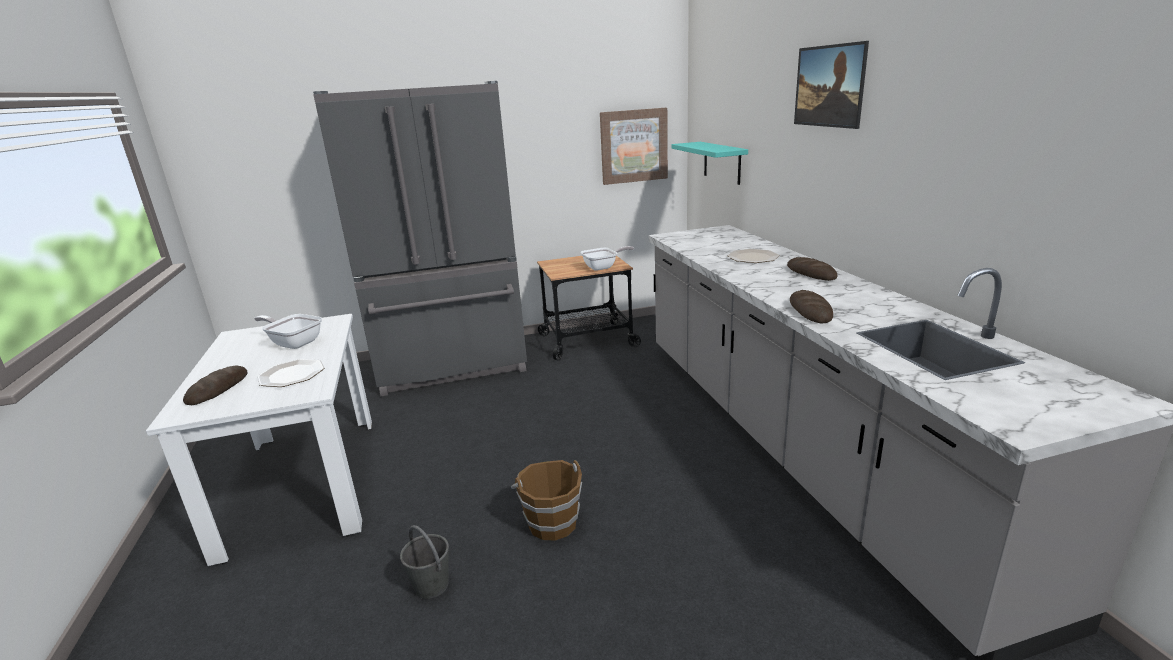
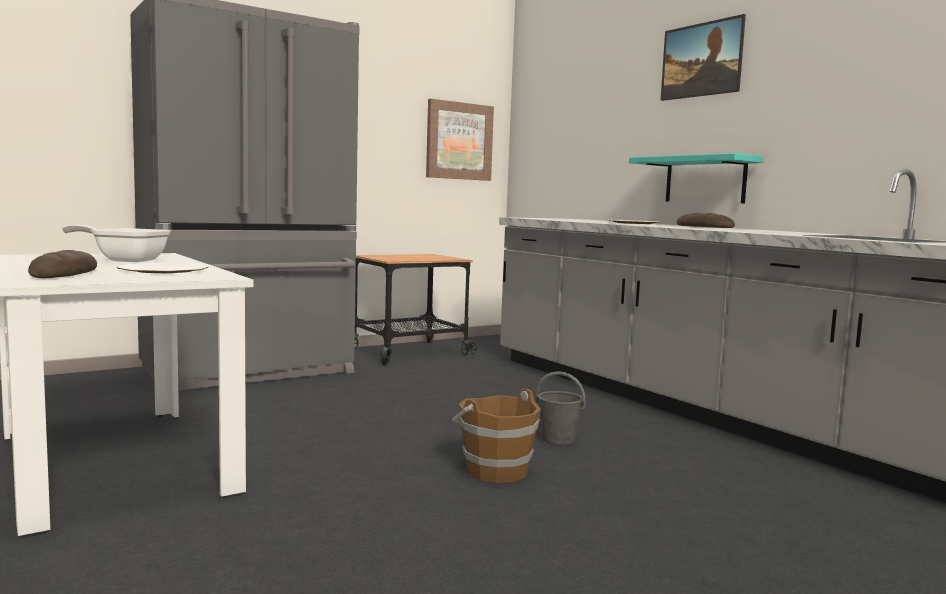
camera: 20 degrees left, 15 degrees down
(432, 586) = (389, 524): grey bucket -> grey bucket (558, 439)
(603, 267) = (438, 259): frying pan -> none
(722, 162) = (561, 157): turquoise shelf -> turquoise shelf (705, 180)
(810, 311) = (742, 231): bread -> none

